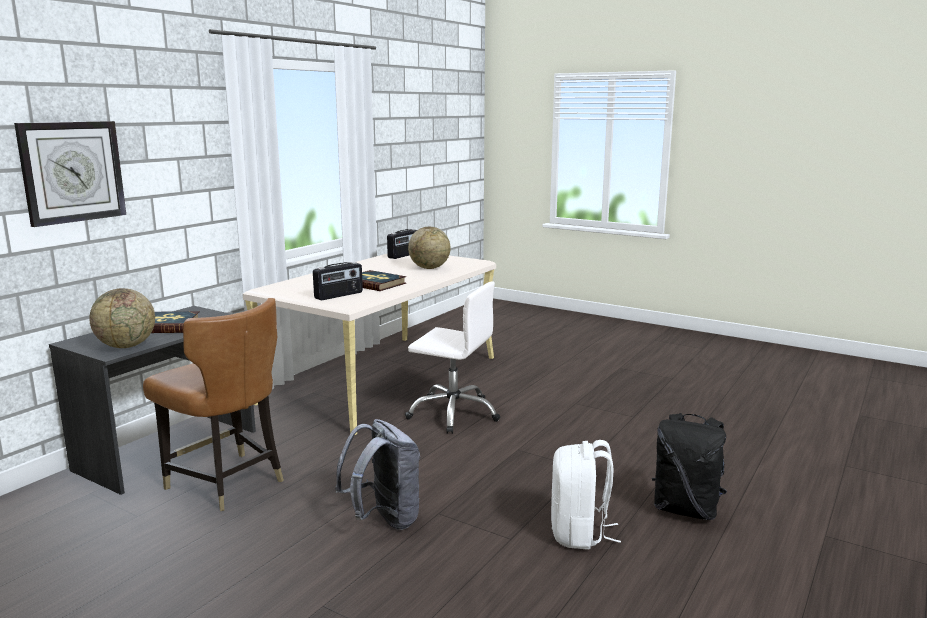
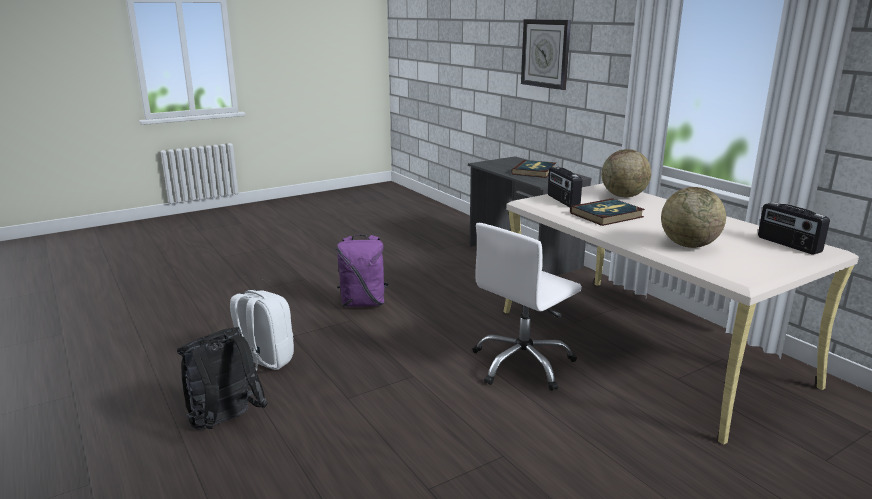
camera: 115 degrees right, 5 degrees up
(126, 346) = (493, 165): globe -> globe (623, 196)
(227, 483) = (459, 268): brown chair -> none
(384, 520) = (363, 303): grey backpack -> purple backpack

